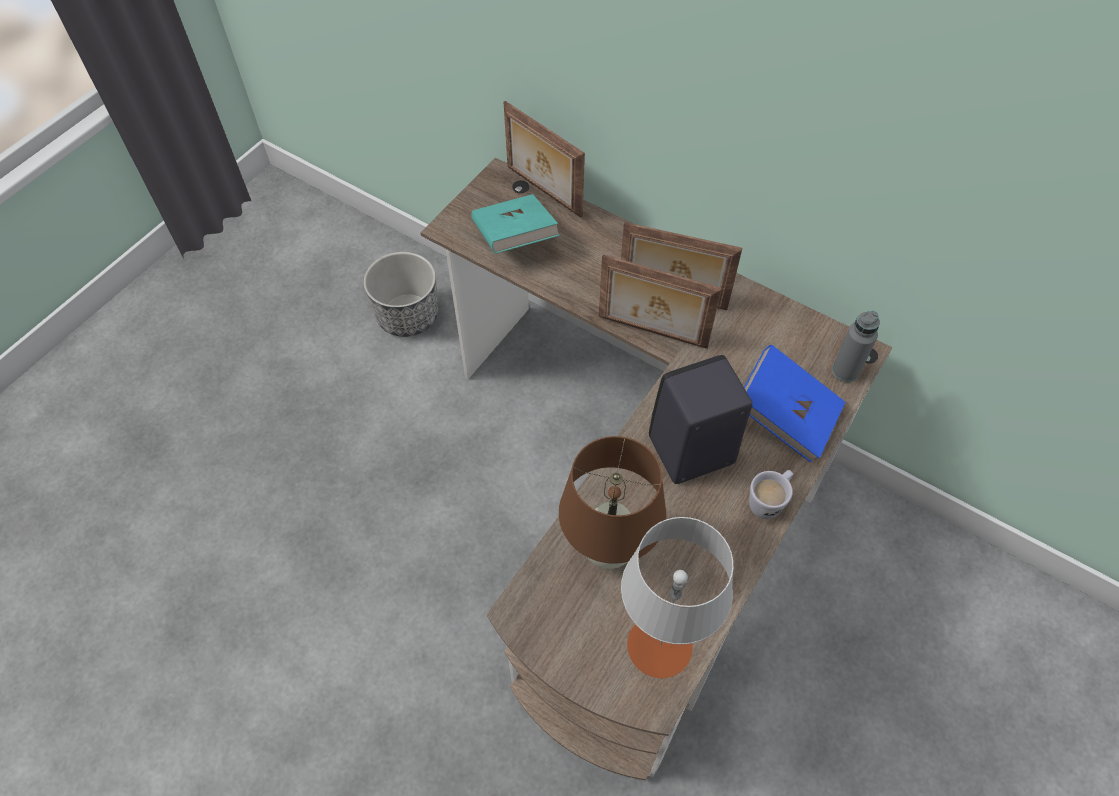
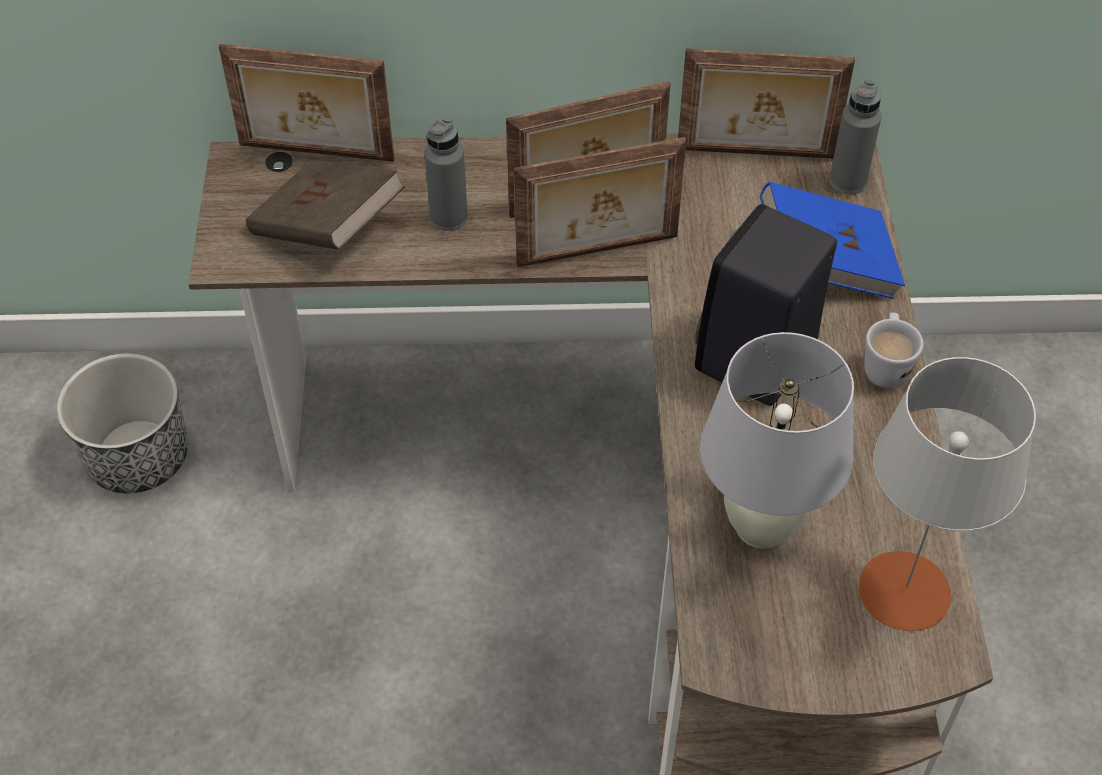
camera: 35 degrees left, 5 degrees down
(514, 239) = (327, 229): turquoise book -> brown book
(585, 266) = (449, 217): none -> grey bottle
(607, 552) = (760, 527): brown table lamp -> white table lamp
(799, 323) = (755, 155): none -> picture frame

